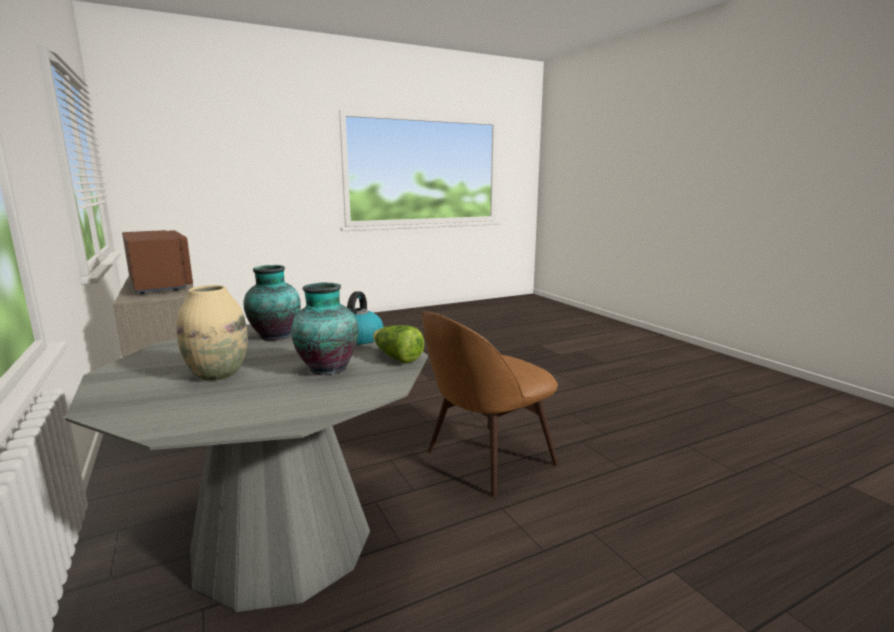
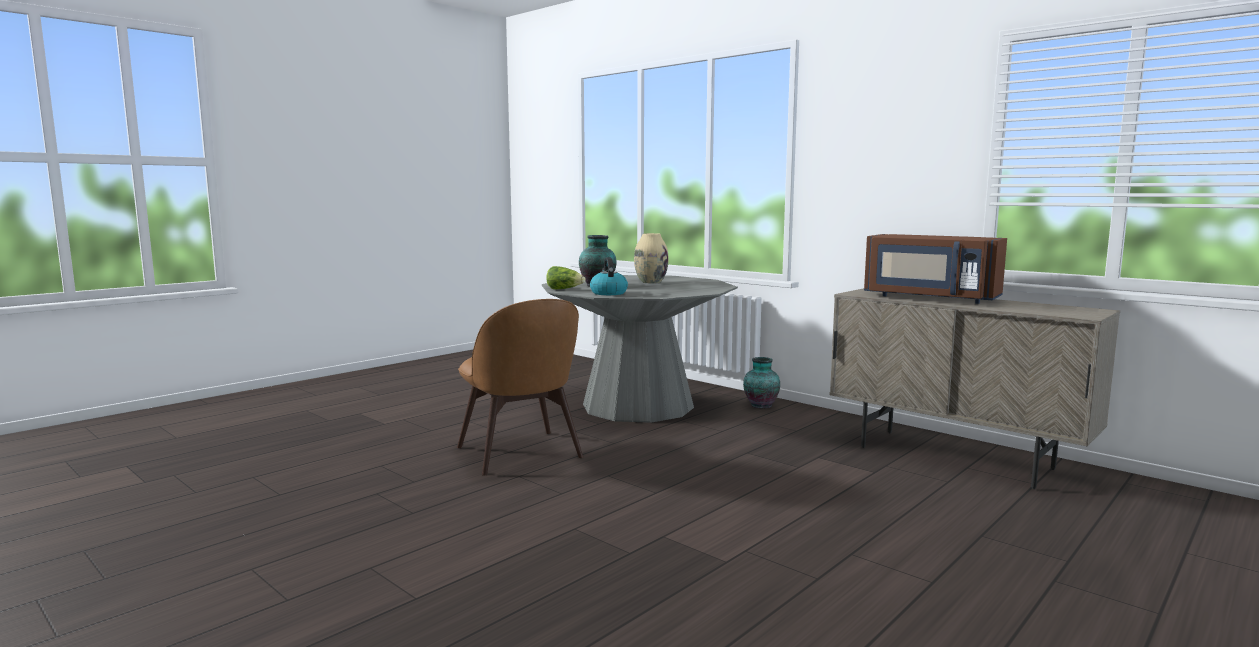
camera: 160 degrees right, 5 degrees down
(275, 337) = (669, 291): vase -> vase (760, 405)
(486, 459) = (521, 454): brown chair -> brown chair turned 120 degrees clockwise

